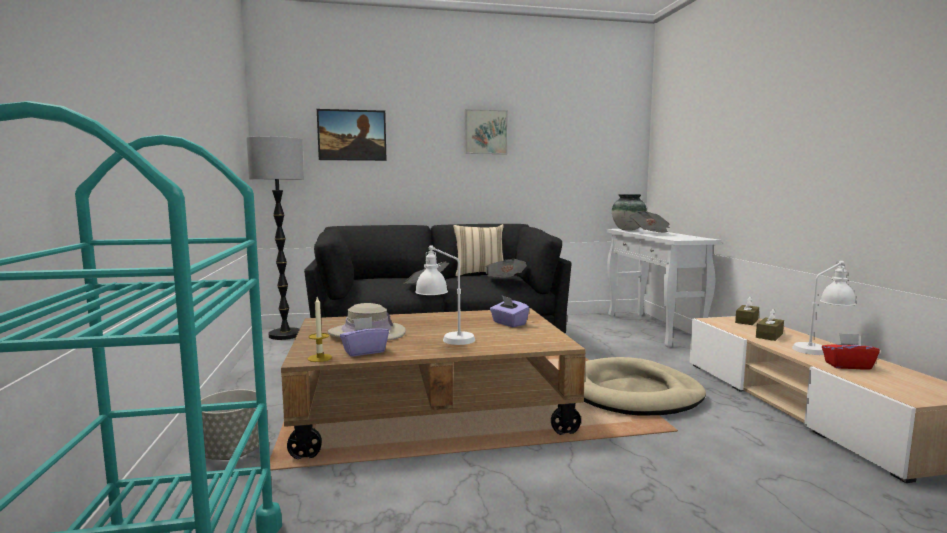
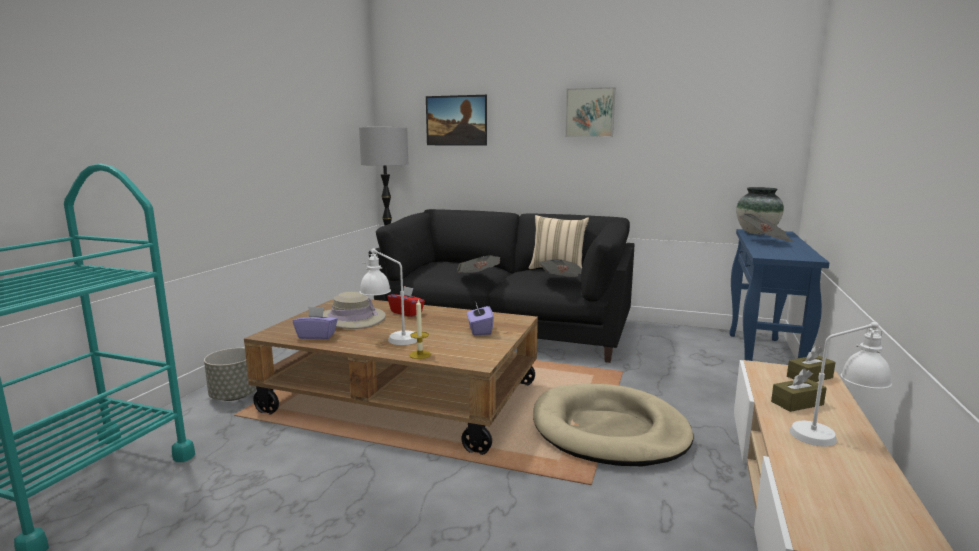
camera: 30 degrees right, 5 degrees up
(319, 358) = (279, 335): candle -> candle (420, 355)
(653, 329) = (761, 361): white console table -> blue console table
(847, 366) = (821, 469): red tissue box -> red tissue box (407, 312)

